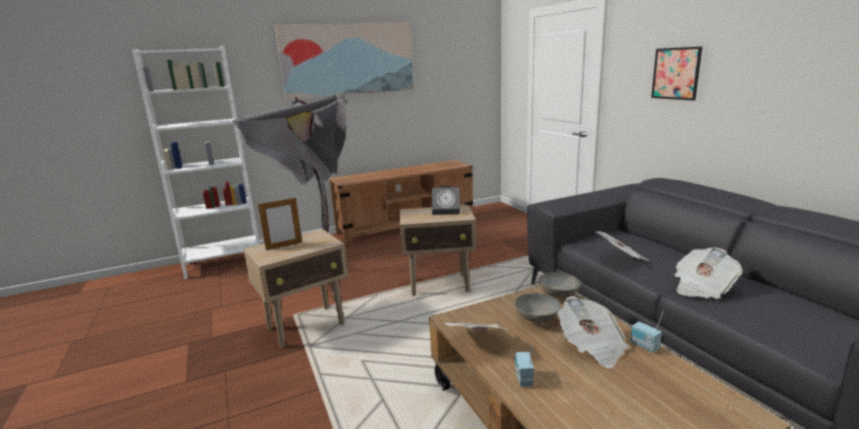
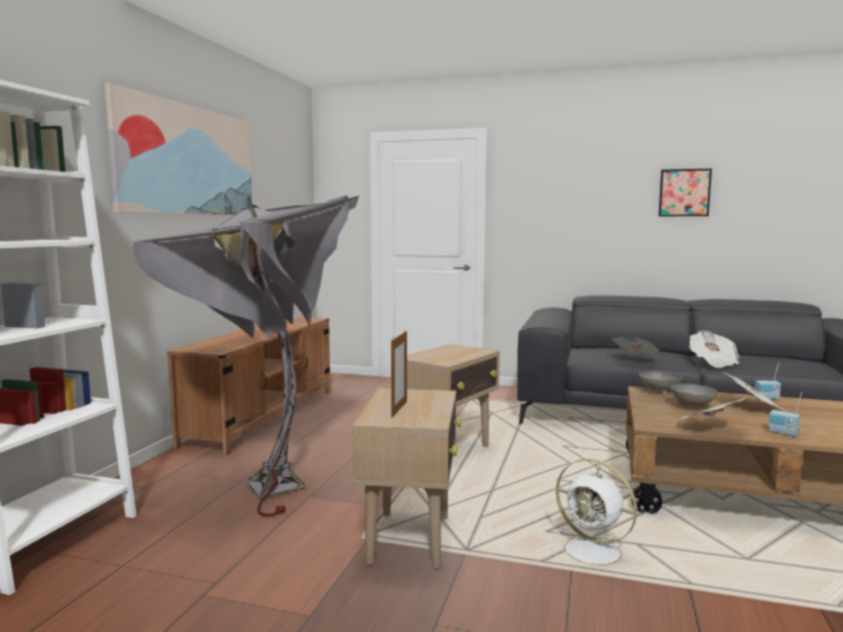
camera: 50 degrees left, 10 degrees down
(353, 388) = (595, 552): none -> white fan
(447, 211) = (451, 350): alarm clock -> none
(676, 73) = (575, 202): picture -> picture (684, 192)

